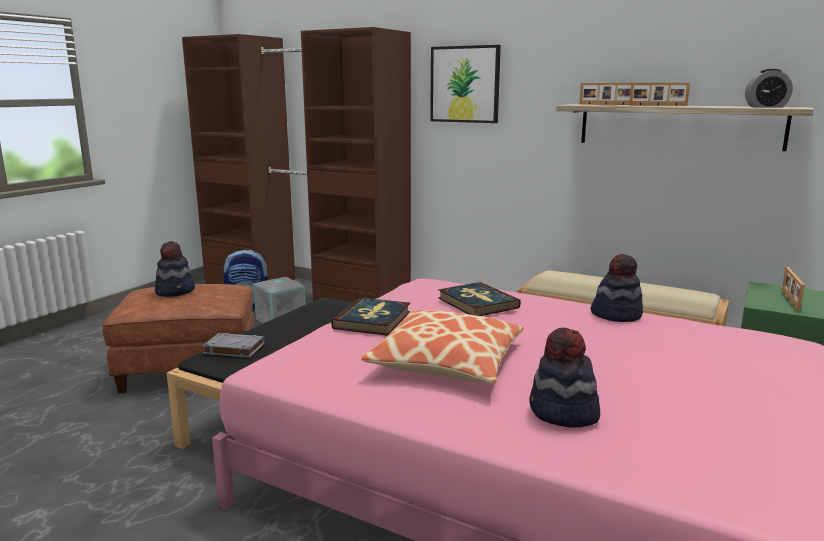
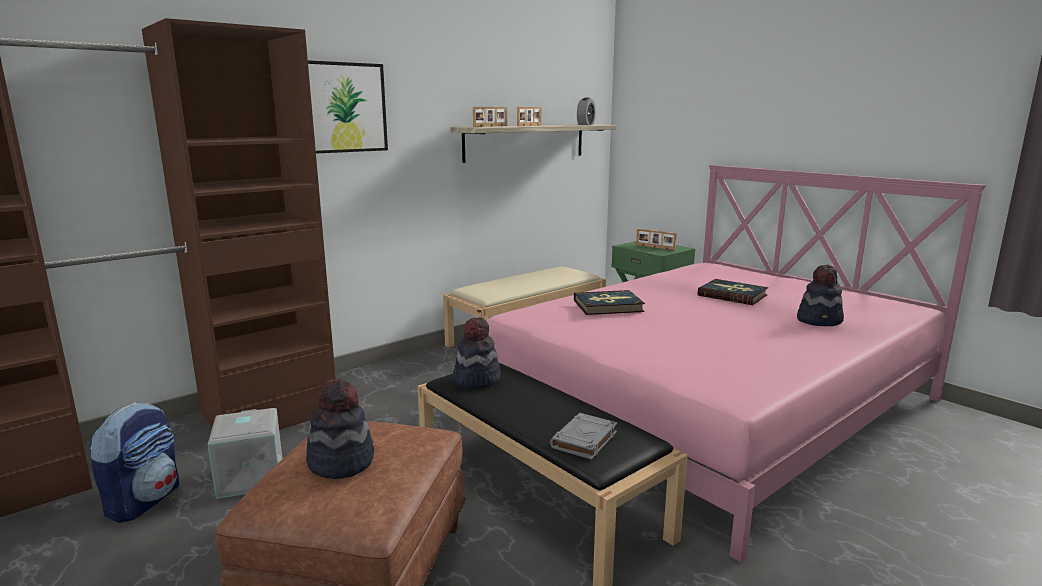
camera: 70 degrees left, 0 degrees up
(373, 320) = (624, 344): book -> book (732, 295)
(447, 362) = (731, 334): pillow -> none
(616, 314) = (647, 282): hat -> hat (476, 379)

